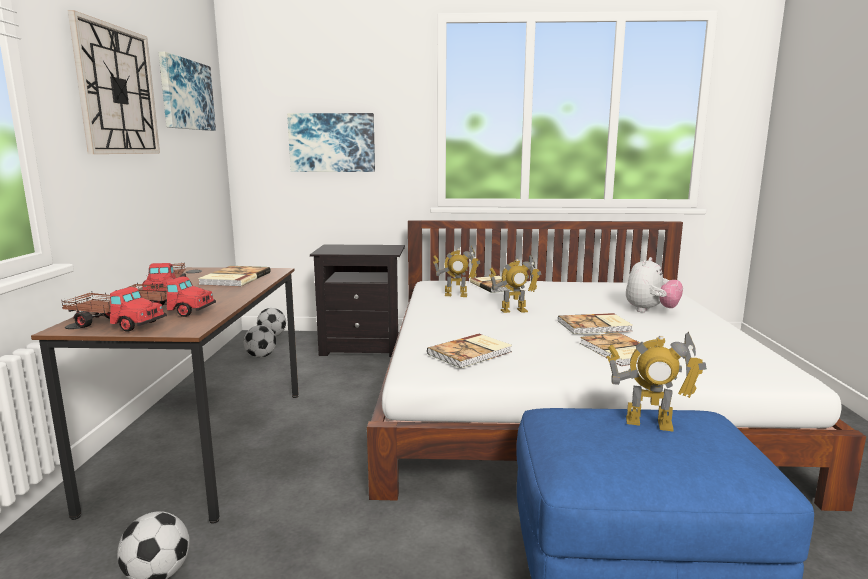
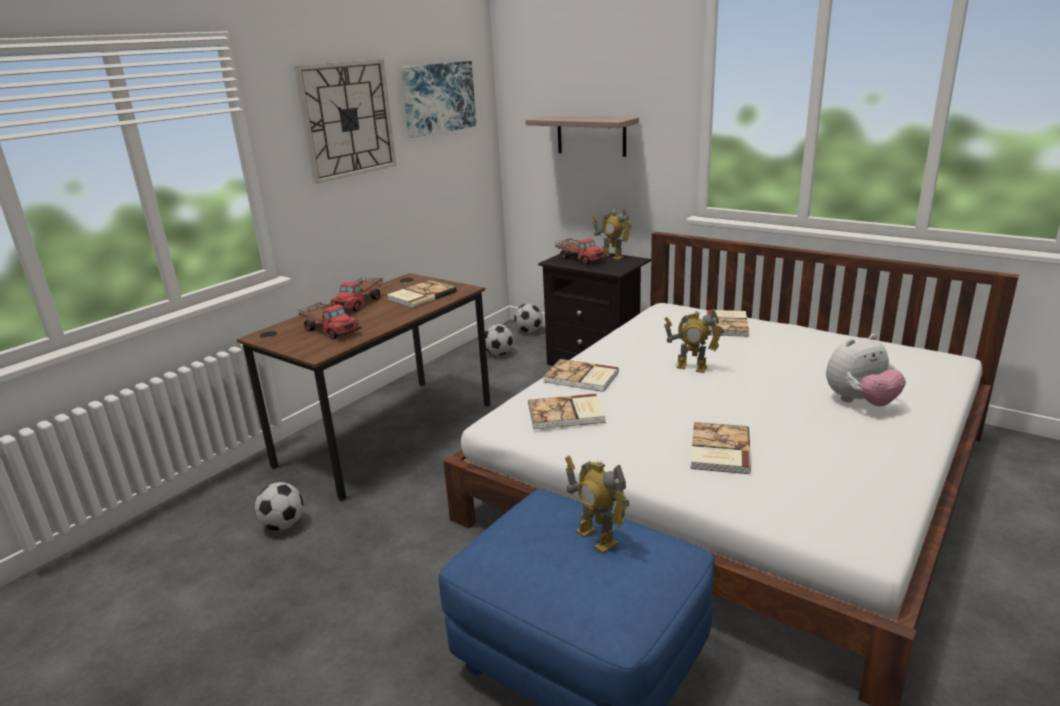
camera: 35 degrees right, 10 degrees up
(115, 324) = (287, 338): toy truck -> toy truck (580, 258)
(332, 142) = (591, 135): picture -> shelf
(456, 295) = (664, 332): toy robot -> toy robot (612, 256)
(595, 326) = (747, 410): book -> book (581, 378)

